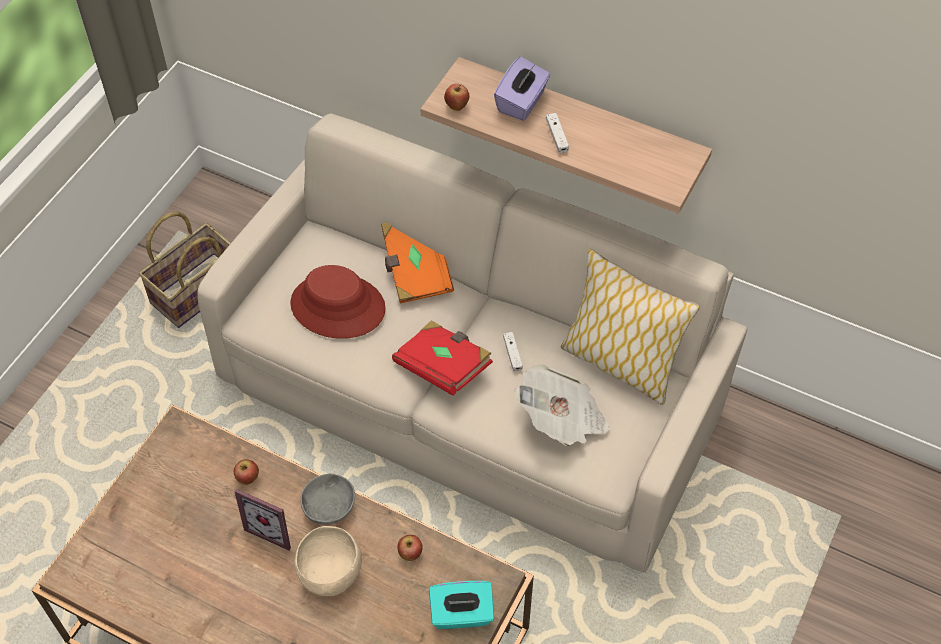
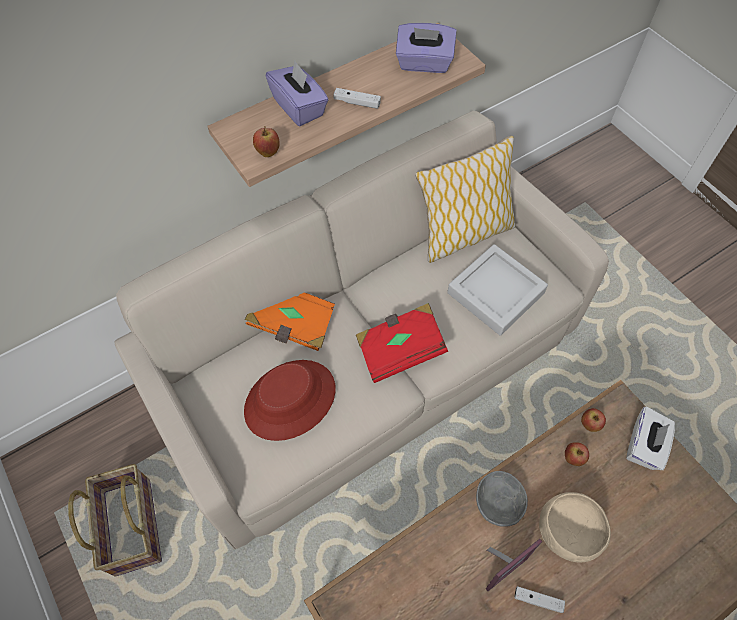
camera: 60 degrees left, 5 degrees up
(248, 479) = (433, 562): apple -> apple (589, 425)
(461, 614) = (644, 446): turquoise tissue box -> white tissue box
(512, 354) = (417, 296): white game controller -> white game controller (538, 600)
(562, 419) = (495, 293): newspaper -> grey tray
(644, 161) = (424, 63): none -> purple tissue box

